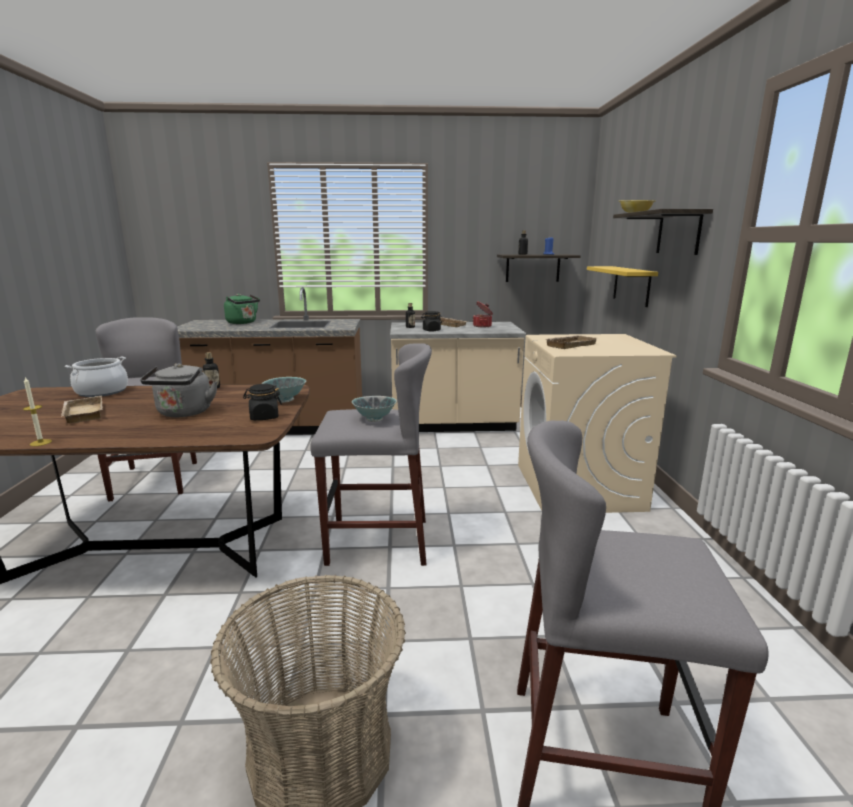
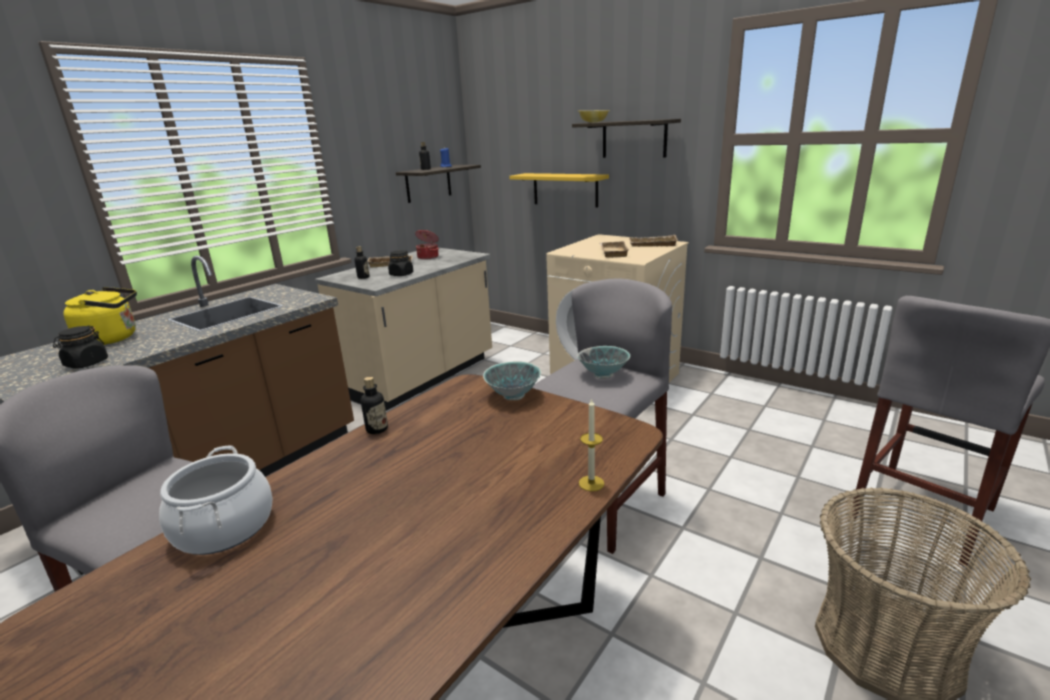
camera: 50 degrees left, 5 degrees up
(40, 442) = (472, 614): candle -> candle (591, 483)
(82, 413) = (344, 559): beige tray -> beige tray (652, 245)
(184, 413) = (477, 466): grey kettle -> none
(243, 323) = (113, 339): green kettle -> yellow kettle
(264, 417) = (566, 418): black jar -> black jar (86, 363)

